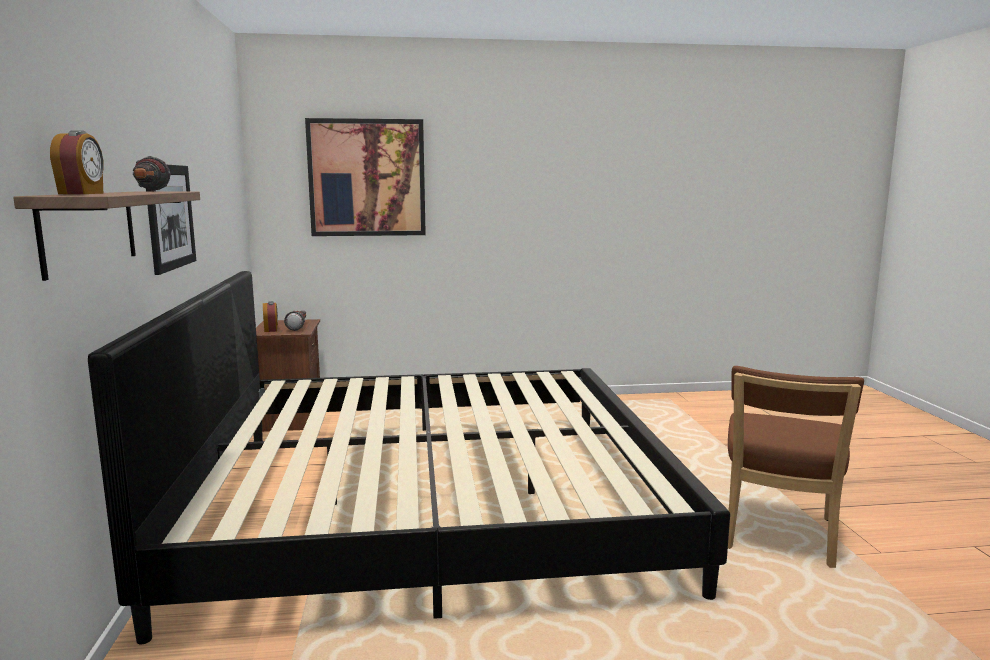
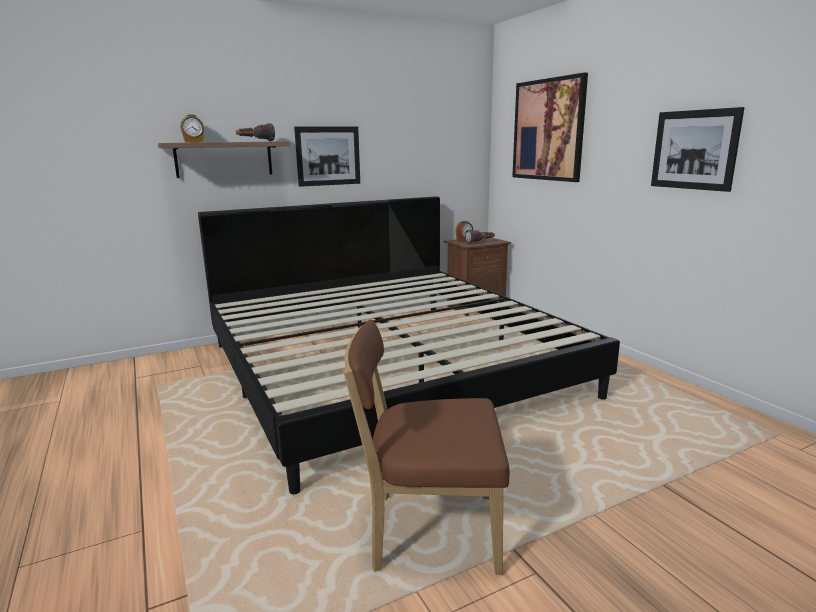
camera: 70 degrees right, 5 degrees up
(555, 199) = (694, 150): none -> picture

